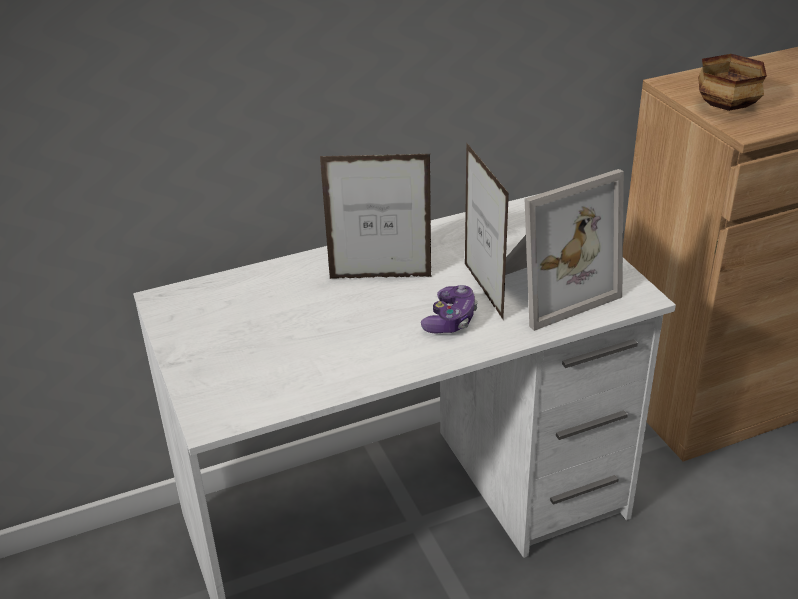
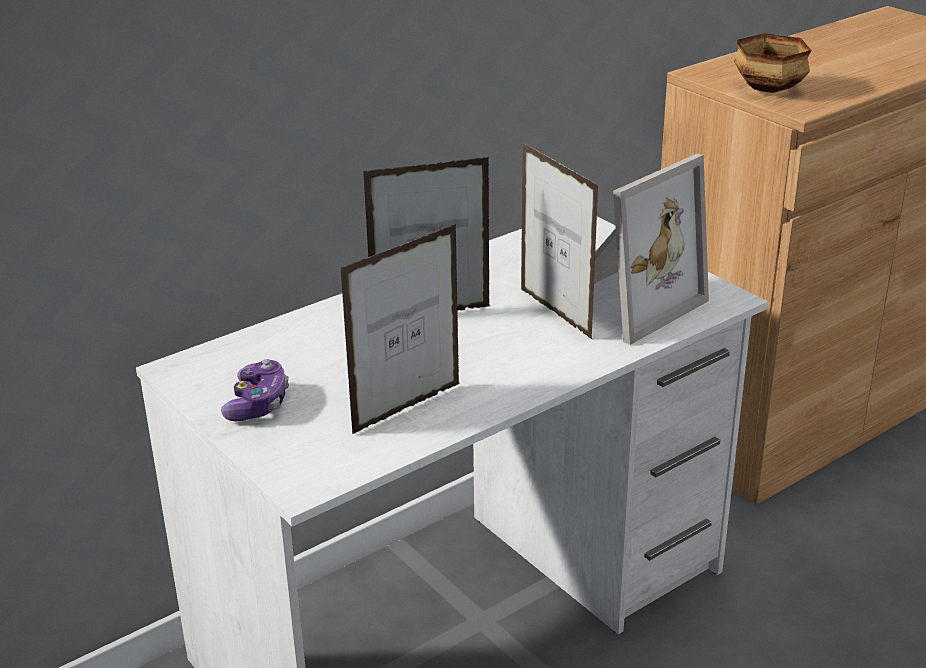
camera: 15 degrees left, 5 degrees down
(323, 363) = (407, 408): none -> picture frame
(450, 320) = (533, 346): game controller -> game controller (258, 404)

